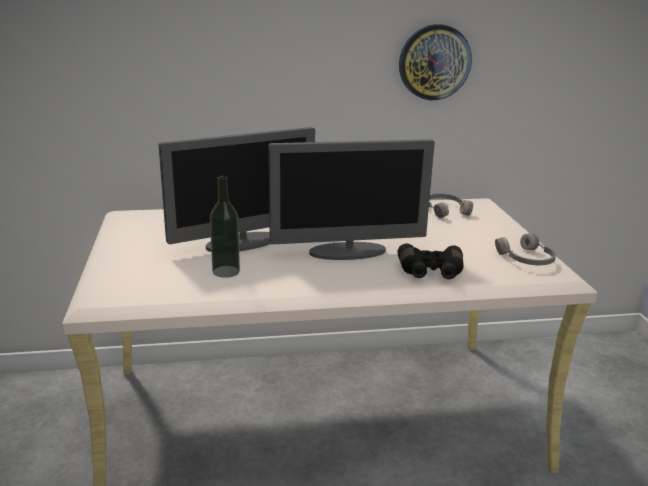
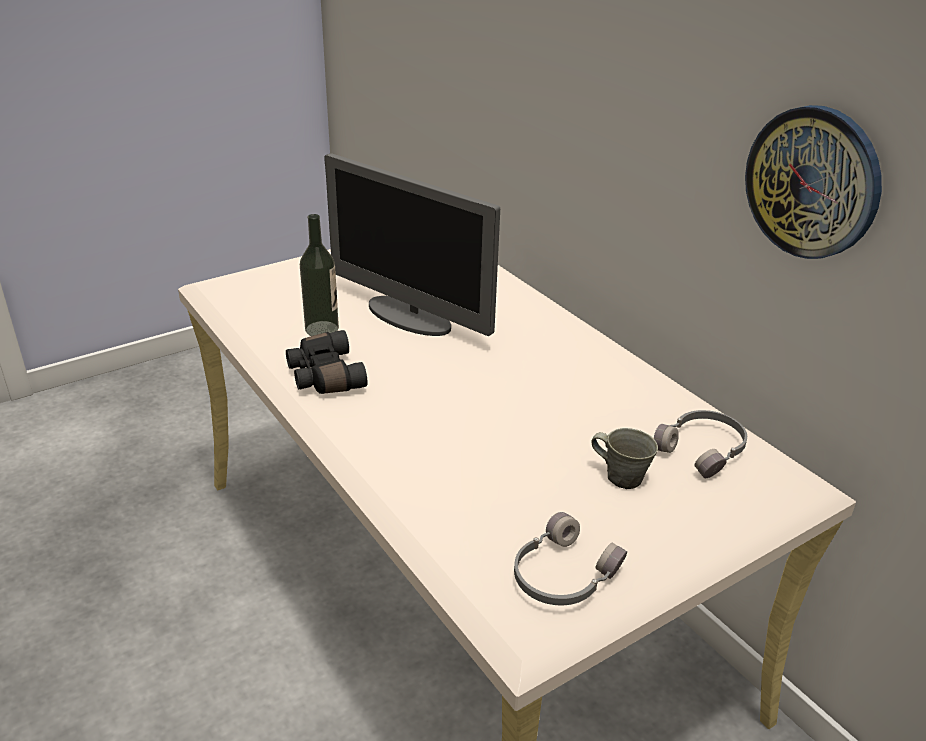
camera: 65 degrees right, 10 degrees up
(348, 252) = (444, 395): monitor -> none
(430, 272) = (428, 478): black binoculars -> black binoculars (324, 376)
(456, 230) = (622, 477): none -> grey mug

